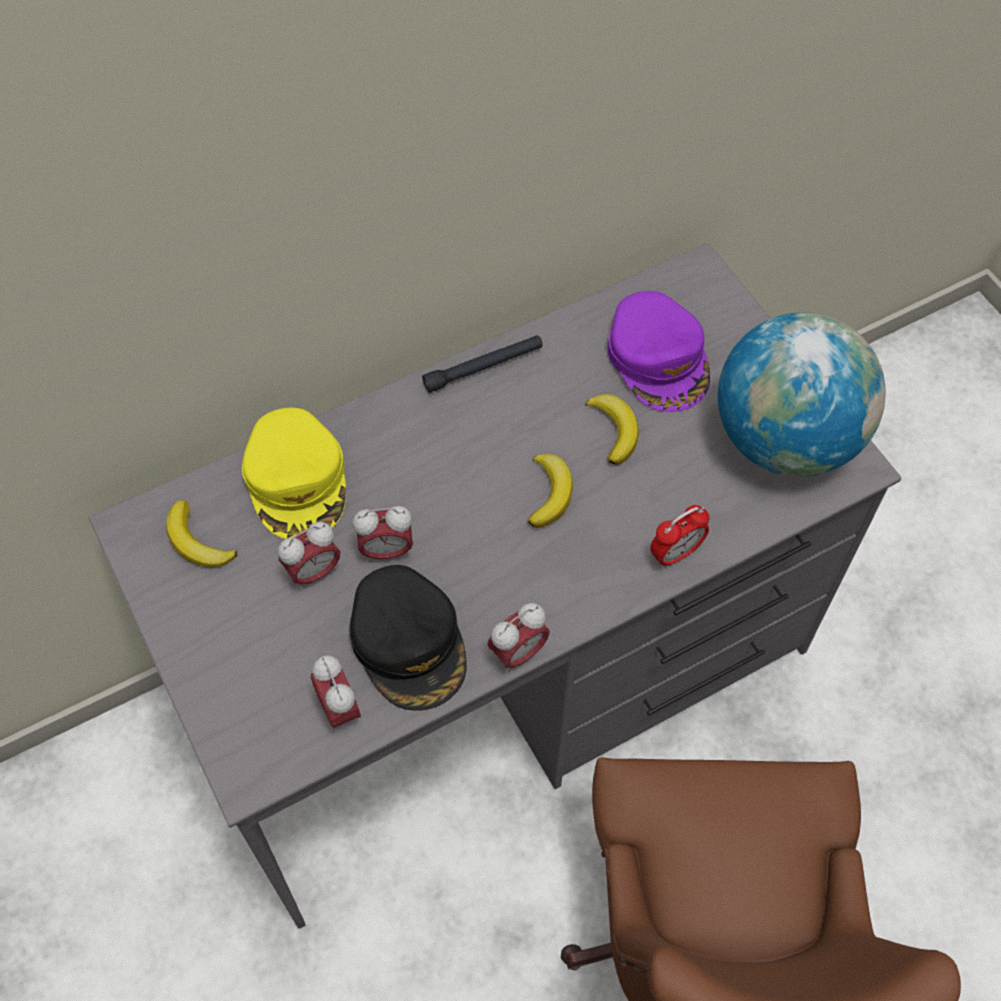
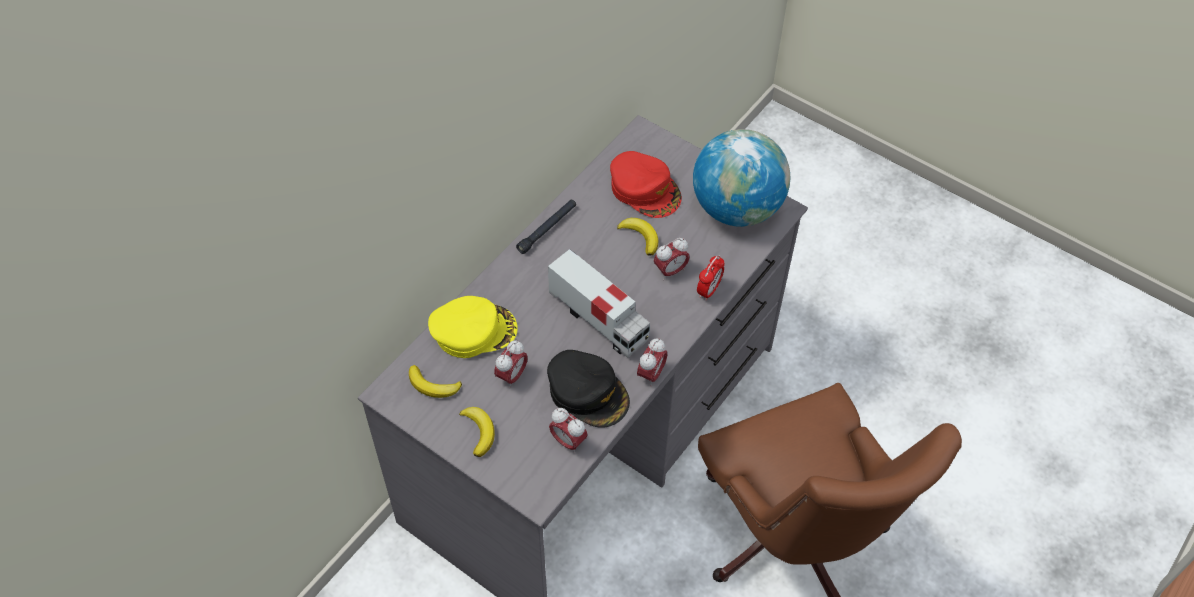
camera: 25 degrees left, 5 degrees down
(298, 480) = (473, 330): yellow cap -> yellow cap turned 60 degrees counterclockwise
(386, 550) = (547, 349): alarm clock -> alarm clock (670, 271)
(485, 534) = (599, 319): none -> toy truck
(549, 493) = (622, 284): banana -> banana (479, 431)
(659, 359) = (645, 189): purple cap -> red cap

